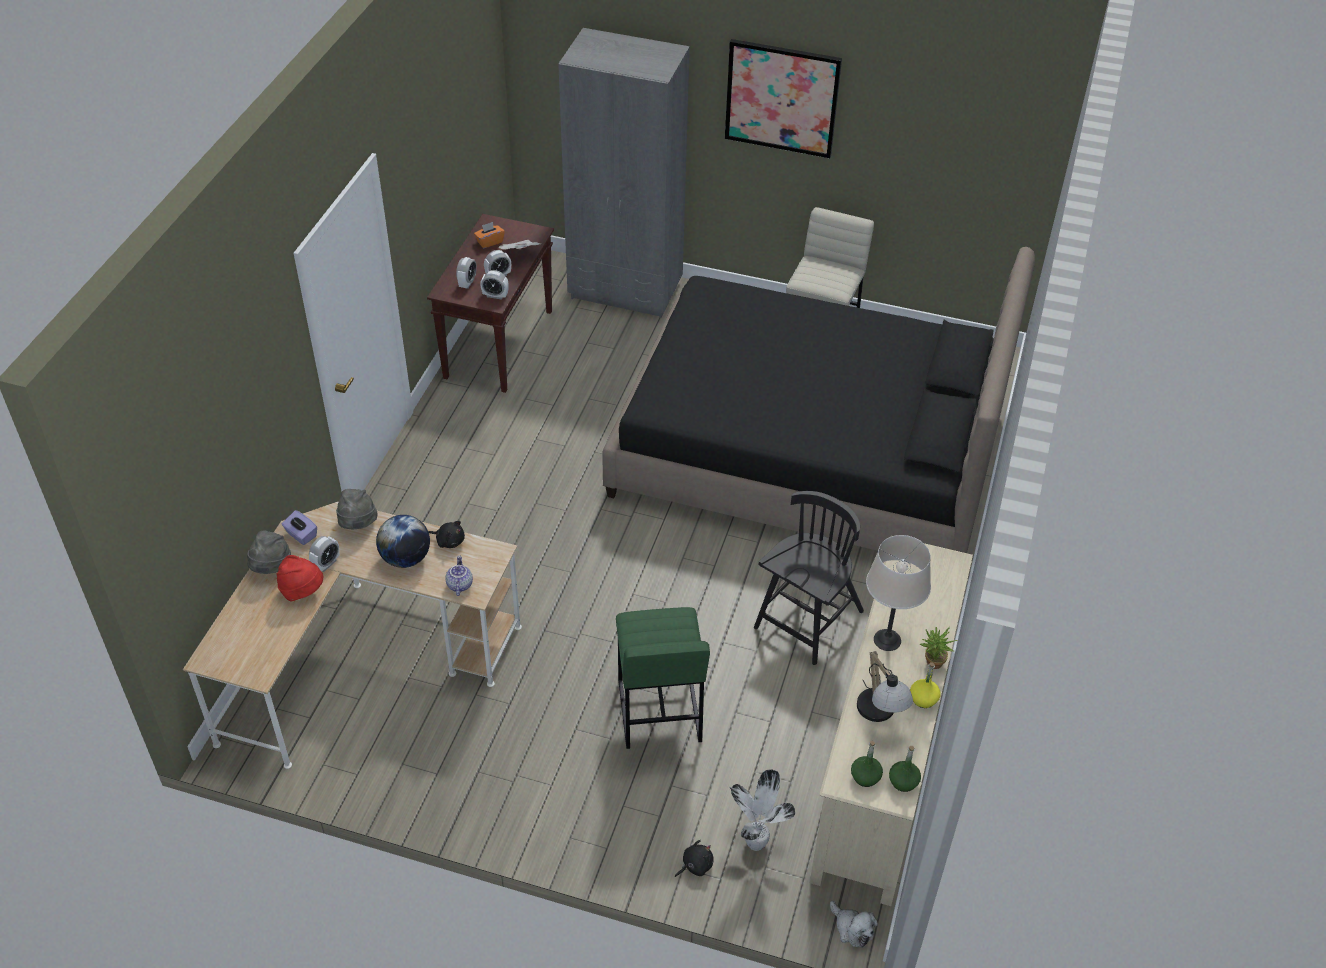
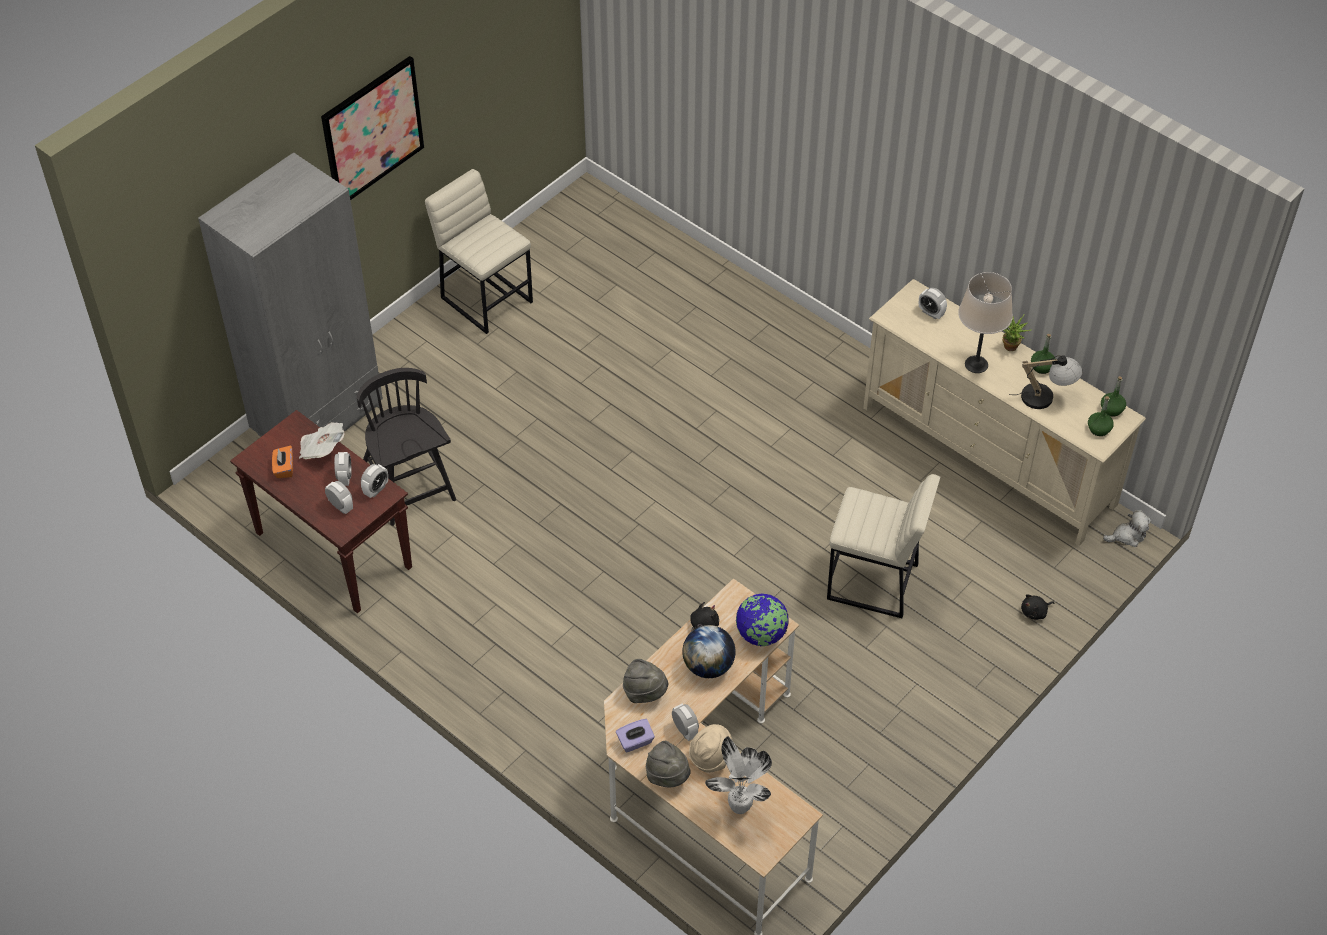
camera: 65 degrees left, 5 degrees up
(302, 591) = (710, 758): red hat -> beige hat
(459, 585) = (761, 635): teapot -> globe
(659, 713) = (875, 582): green chair -> beige chair
(695, 865) = (1035, 612): black plush toy -> black plush toy turned 105 degrees counterclockwise
(754, 843) = (1030, 567): potted plant -> potted plant (739, 808)
(807, 621) = (825, 446): black chair -> black chair (408, 485)
(808, 454) = (632, 369): black bed -> none
(923, 699) = (1041, 367): yellow bottle -> green bottle
(934, 582) = (931, 313): none -> alarm clock

